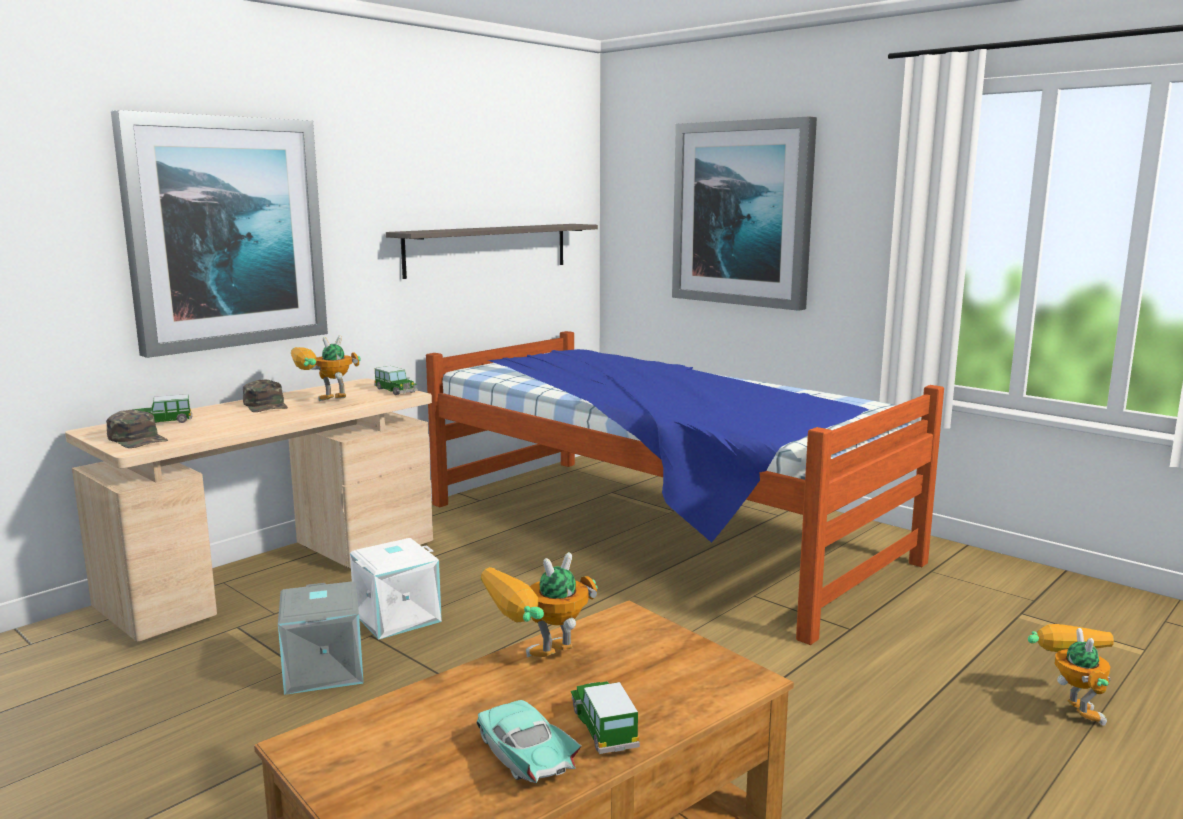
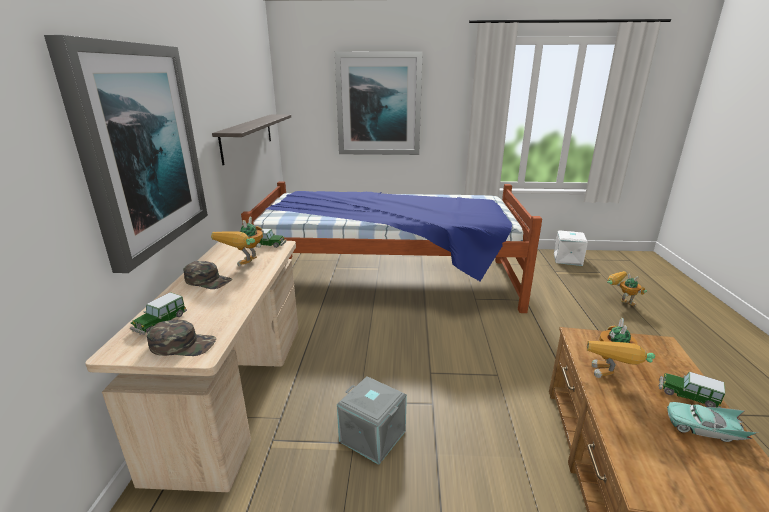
camera: 40 degrees left, 10 degrees up
(397, 616) = (353, 383): white storage box -> white storage box (567, 259)

